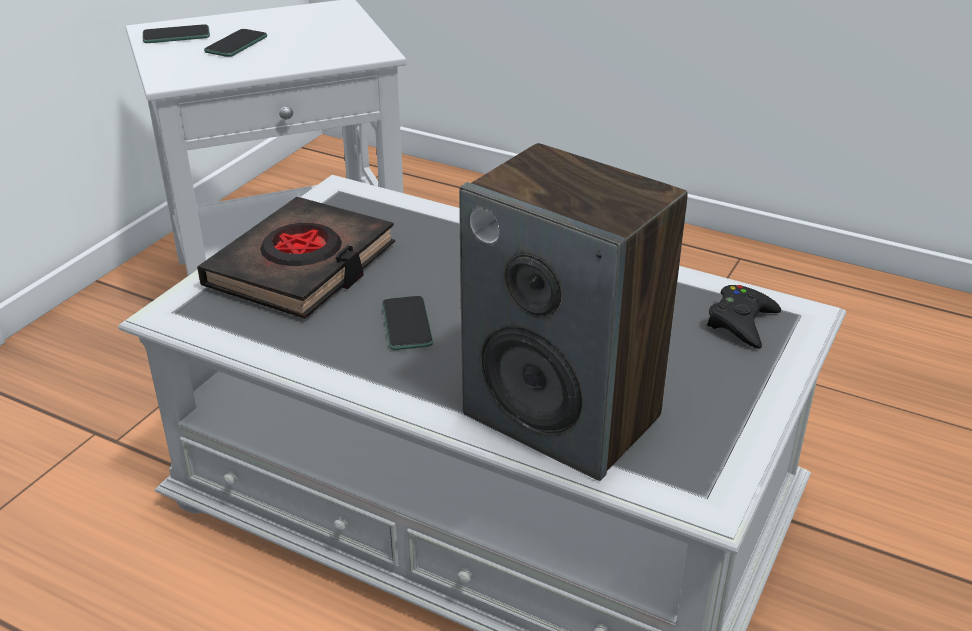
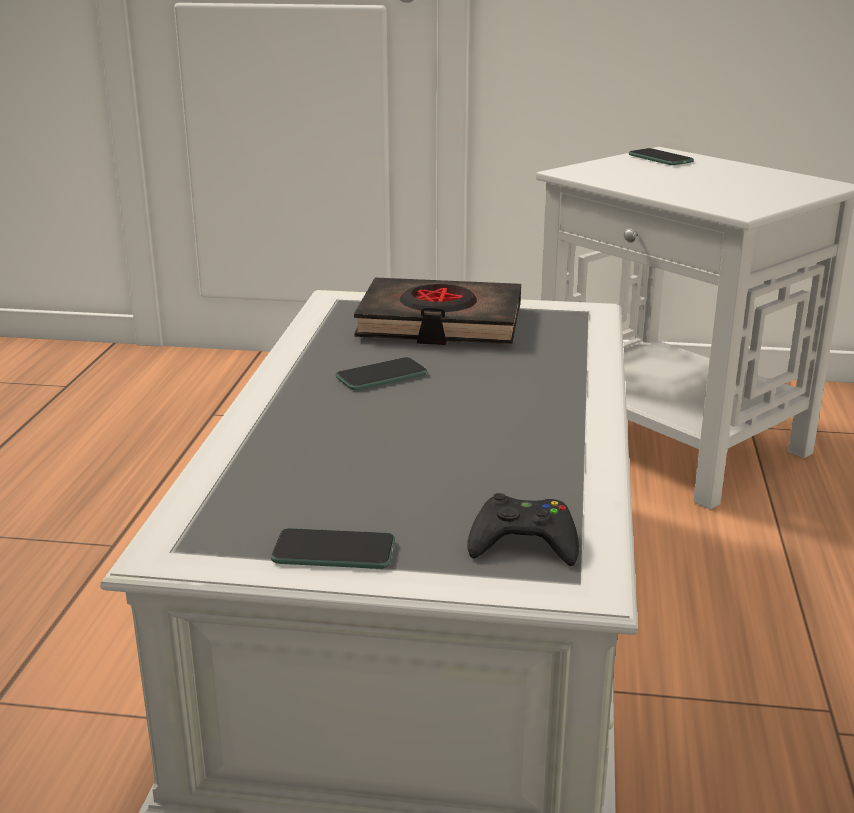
camera: 70 degrees right, 10 degrees down
(236, 44) = (673, 174): phone -> phone (333, 551)
(564, 416) = (274, 463): speaker -> none

